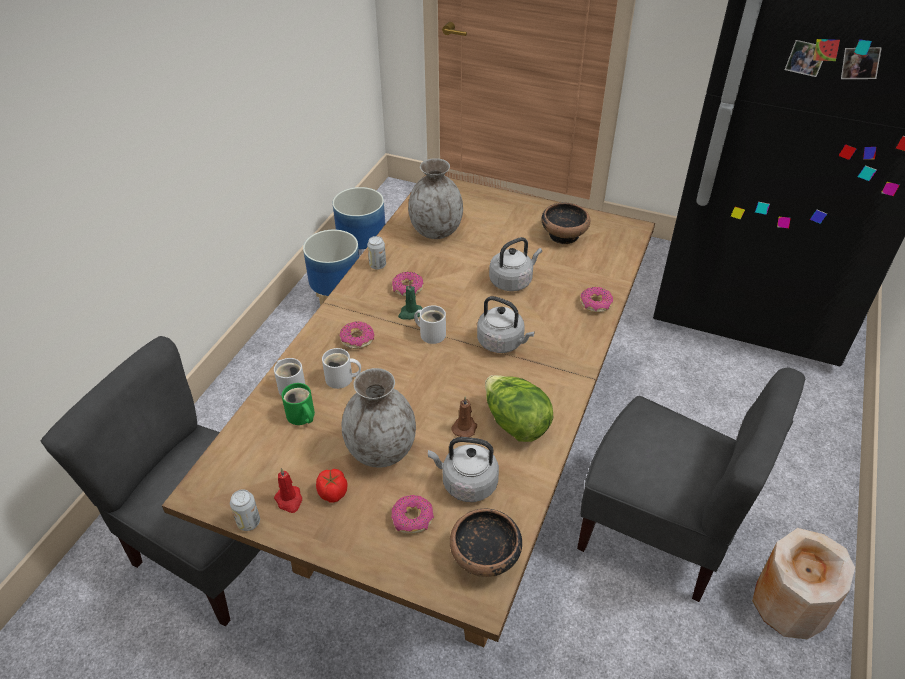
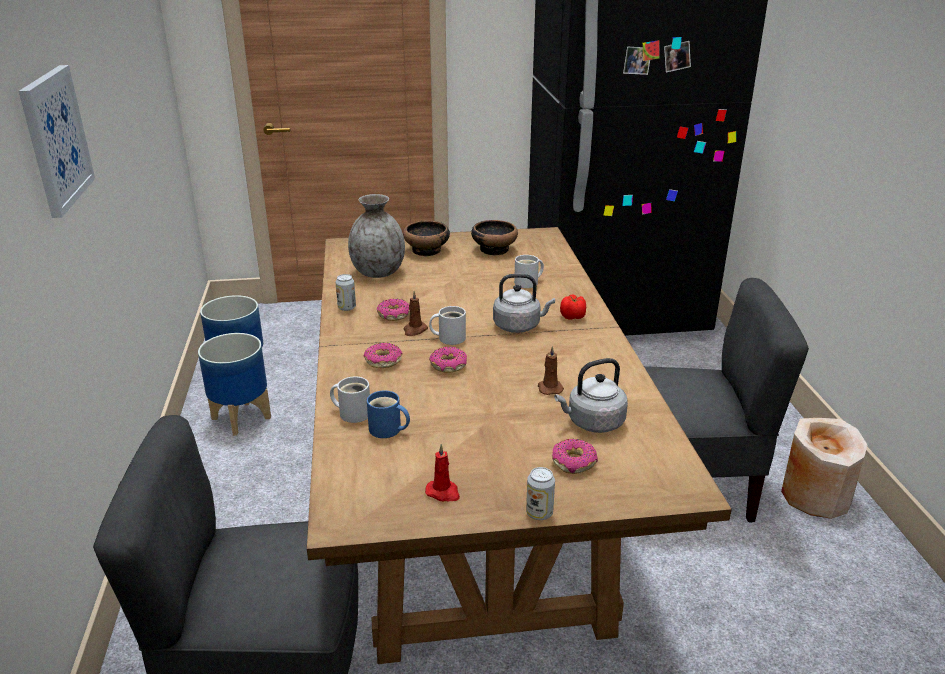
camera: 30 degrees left, 15 degrees down
(138, 77) = (55, 139): none -> picture
(248, 522) = (419, 524): can -> can (539, 513)
(301, 417) = (387, 430): green mug -> blue mug
(333, 493) = (481, 472): tomato -> tomato (573, 317)
(341, 379) = (399, 392): white mug -> white mug (528, 283)
(381, 451) = (493, 427): grey vase -> none
(410, 313) = (414, 330): green candle -> brown candle
(485, 557) = (663, 463): bowl -> bowl (427, 250)
(512, 281) = (483, 287): grey kettle -> none
(515, 423) = (588, 372): lettuce -> none
(595, 304) = (567, 283): donut -> donut (448, 366)

